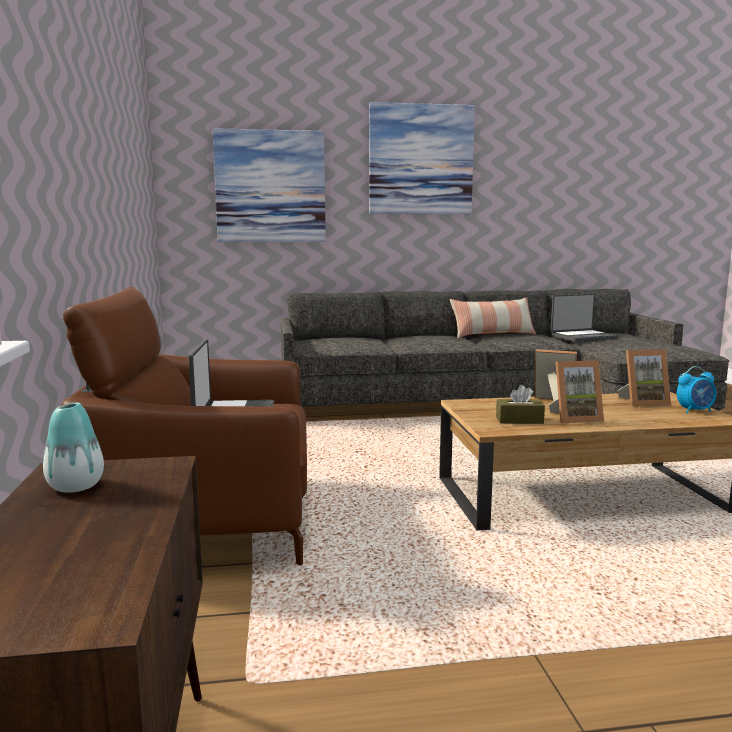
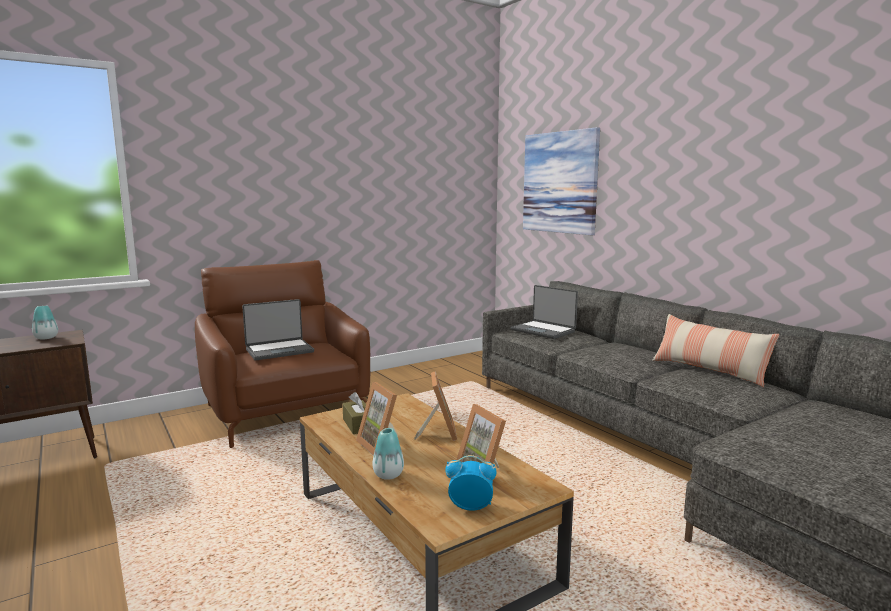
camera: 65 degrees right, 0 degrees up
(421, 160) = (687, 148): picture -> none
(582, 337) = (816, 412): laptop -> laptop (544, 331)
(639, 422) = (388, 475): none -> vase
(695, 411) = (470, 507): alarm clock -> alarm clock turned 135 degrees clockwise

